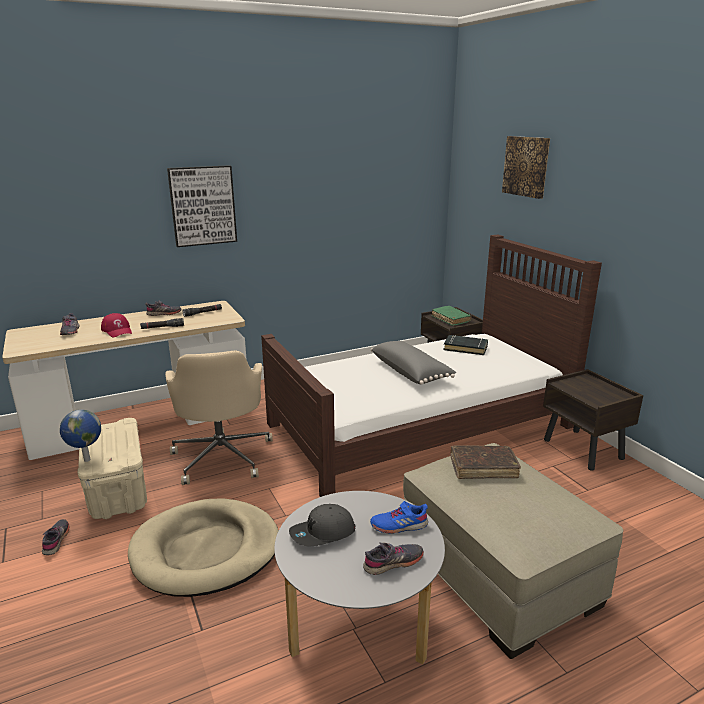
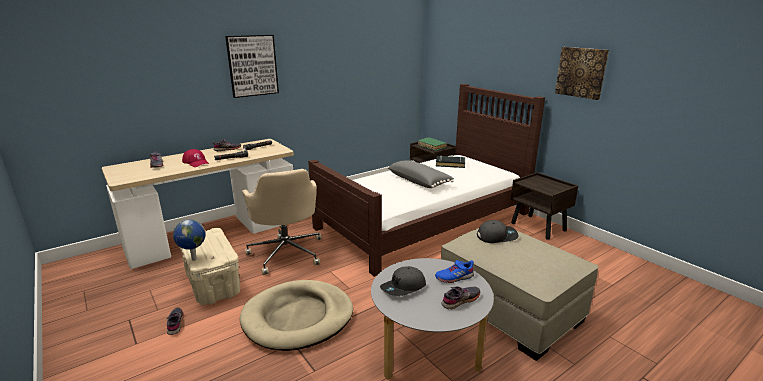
camera: 10 degrees left, 0 degrees up
(483, 468) = (497, 236): brown book -> grey cap
(526, 166) = (485, 34): picture -> picture (581, 72)

